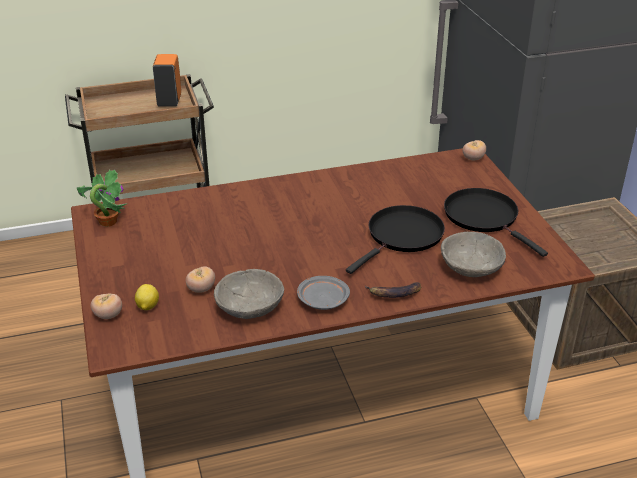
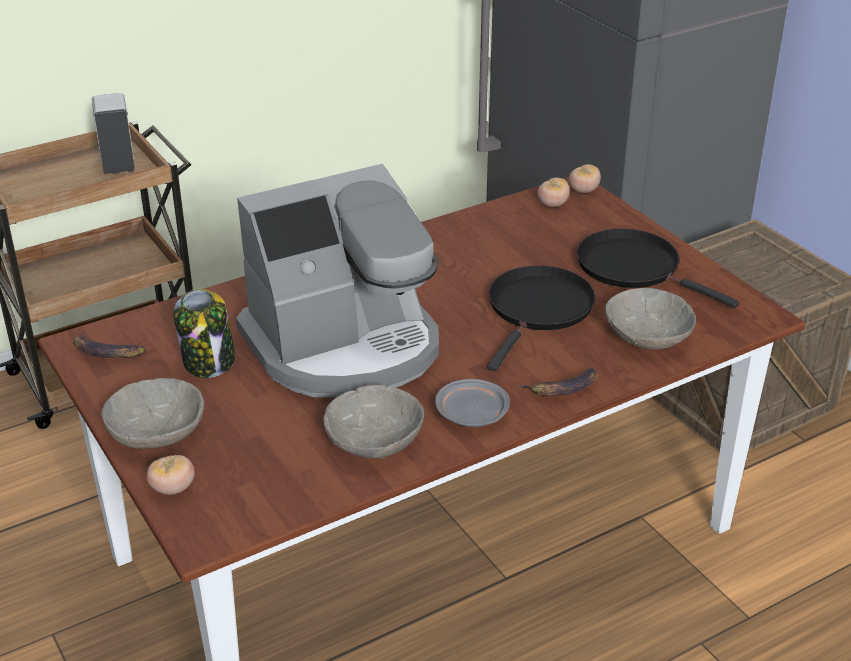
camera: 15 degrees left, 0 degrees up
(107, 221) = (106, 352): potted plant -> banana
(114, 278) = (156, 433): none -> grey bowl
(147, 306) = (225, 466): lemon -> none
(168, 237) = (209, 362): none -> jar
(169, 101) = (118, 164): orange soap dispenser -> white soap dispenser
(201, 289) = (293, 427): tomato -> tomato (552, 204)
(259, 241) = (345, 346): none -> coffee machine

